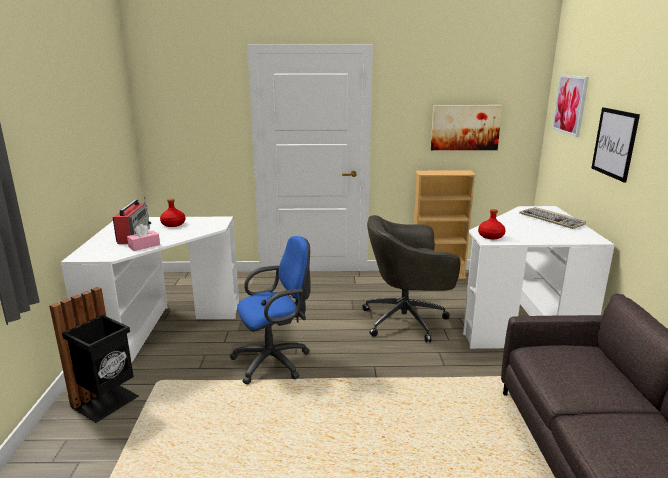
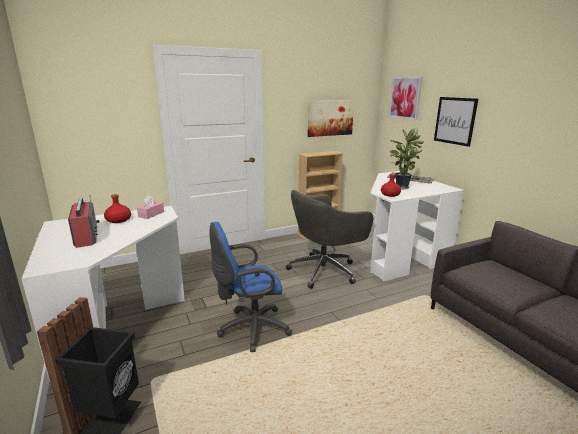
camera: 25 degrees left, 0 degrees up
(144, 246) = (110, 244): pink tissue box -> pink tissue box (151, 214)
(275, 361) = (250, 329): blue office chair -> blue office chair turned 150 degrees counterclockwise
(522, 229) = (401, 187): none -> potted plant

